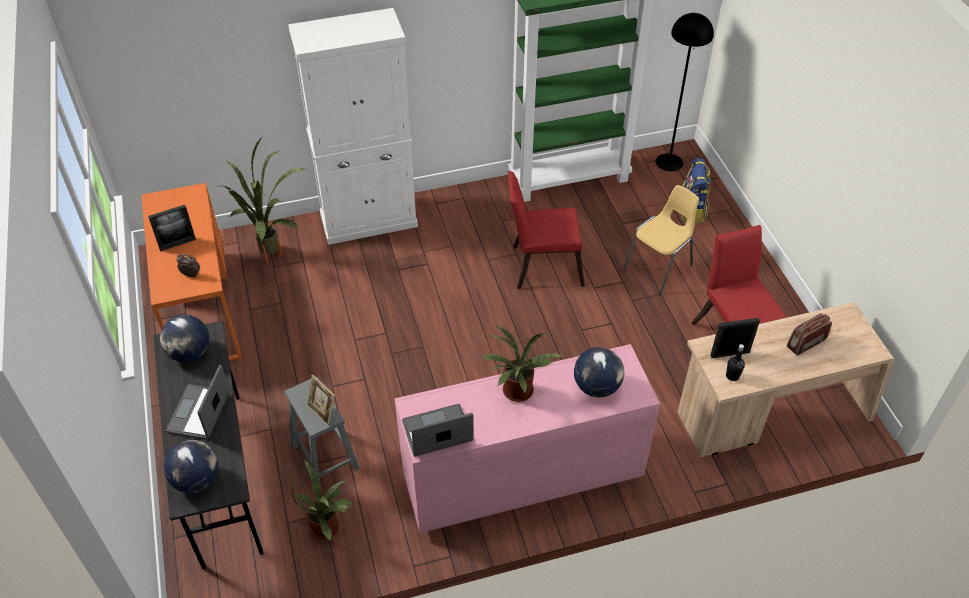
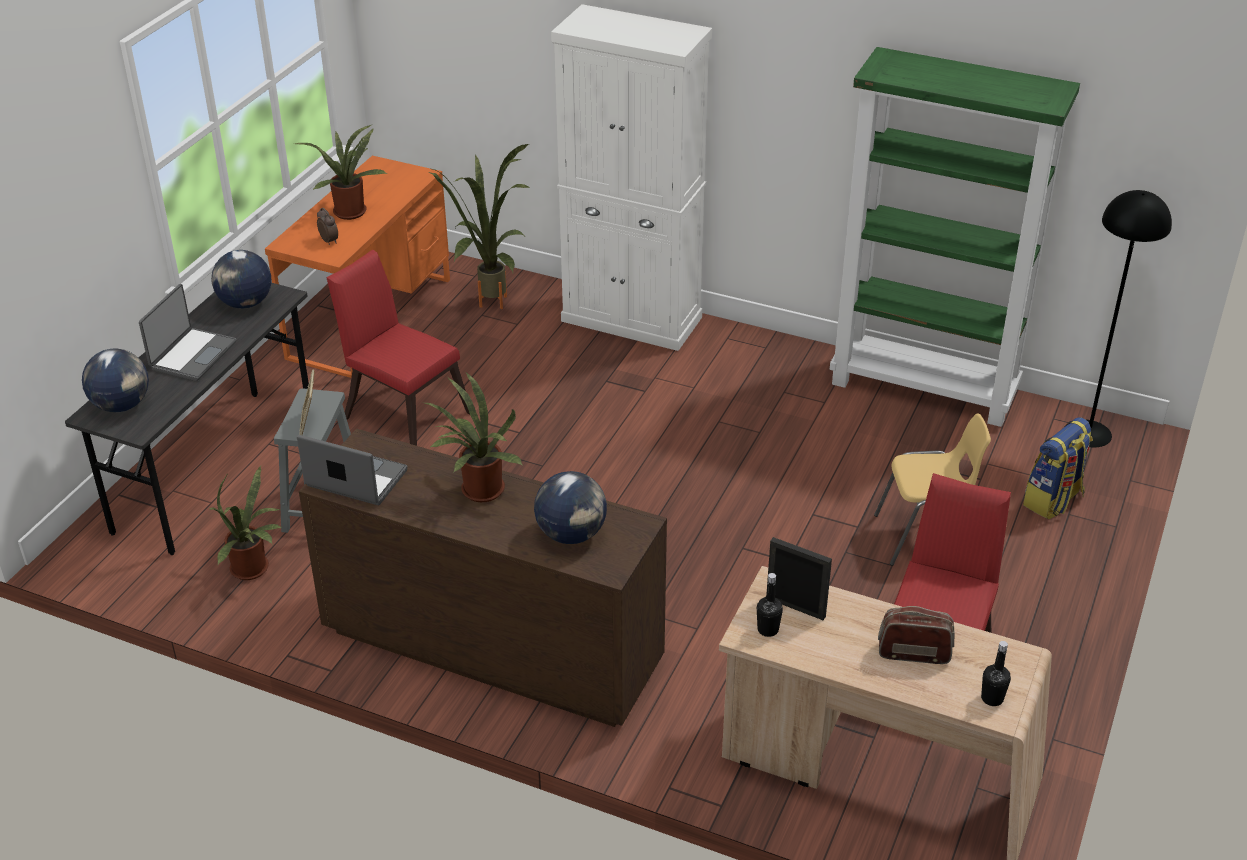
camera: 40 degrees right, 10 degrees down
(177, 244) = (350, 210): picture frame -> potted plant
(200, 413) = (192, 355): laptop -> laptop turned 150 degrees clockwise
(521, 478) = (491, 648): pink dresser -> brown dresser
(542, 265) = (776, 459): red chair -> red chair (403, 412)
(861, 345) = (992, 698): none -> black bottle

